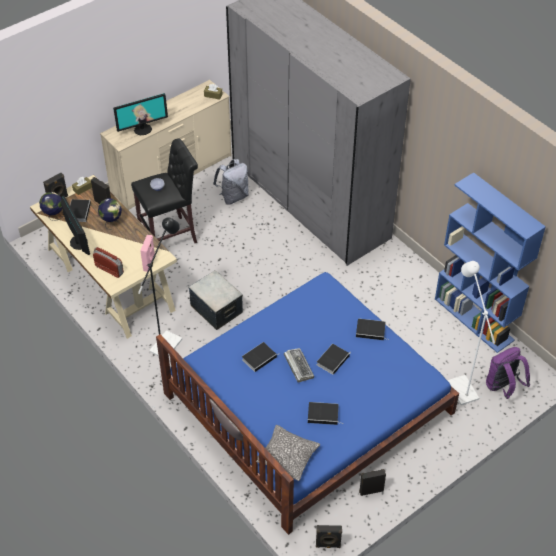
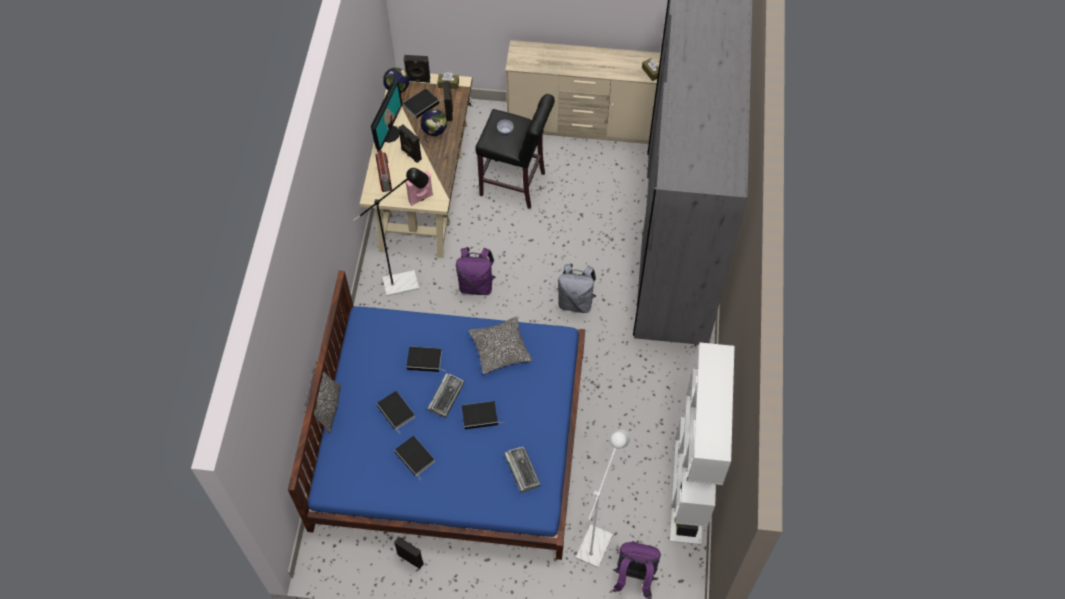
camera: 45 degrees right, 10 degrees up
(142, 129) = (549, 62): monitor -> none
(216, 309) = (476, 285): storage box -> purple backpack
(233, 196) = (612, 188): grey backpack -> grey backpack (575, 302)
(287, 456) = (345, 466): pillow -> pillow (500, 349)
(328, 545) = (325, 570): black speaker -> black speaker (410, 154)
(371, 330) = (545, 418): book -> book (397, 412)
(394, 368) = (521, 470): none -> keyboard
(474, 319) = (688, 491): blue bookcase -> white bookcase

